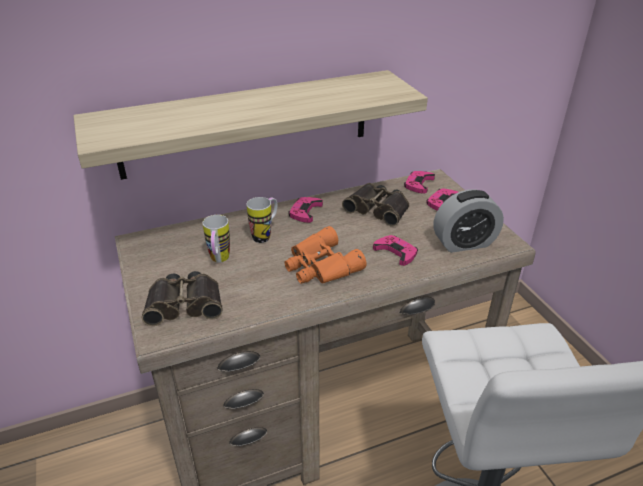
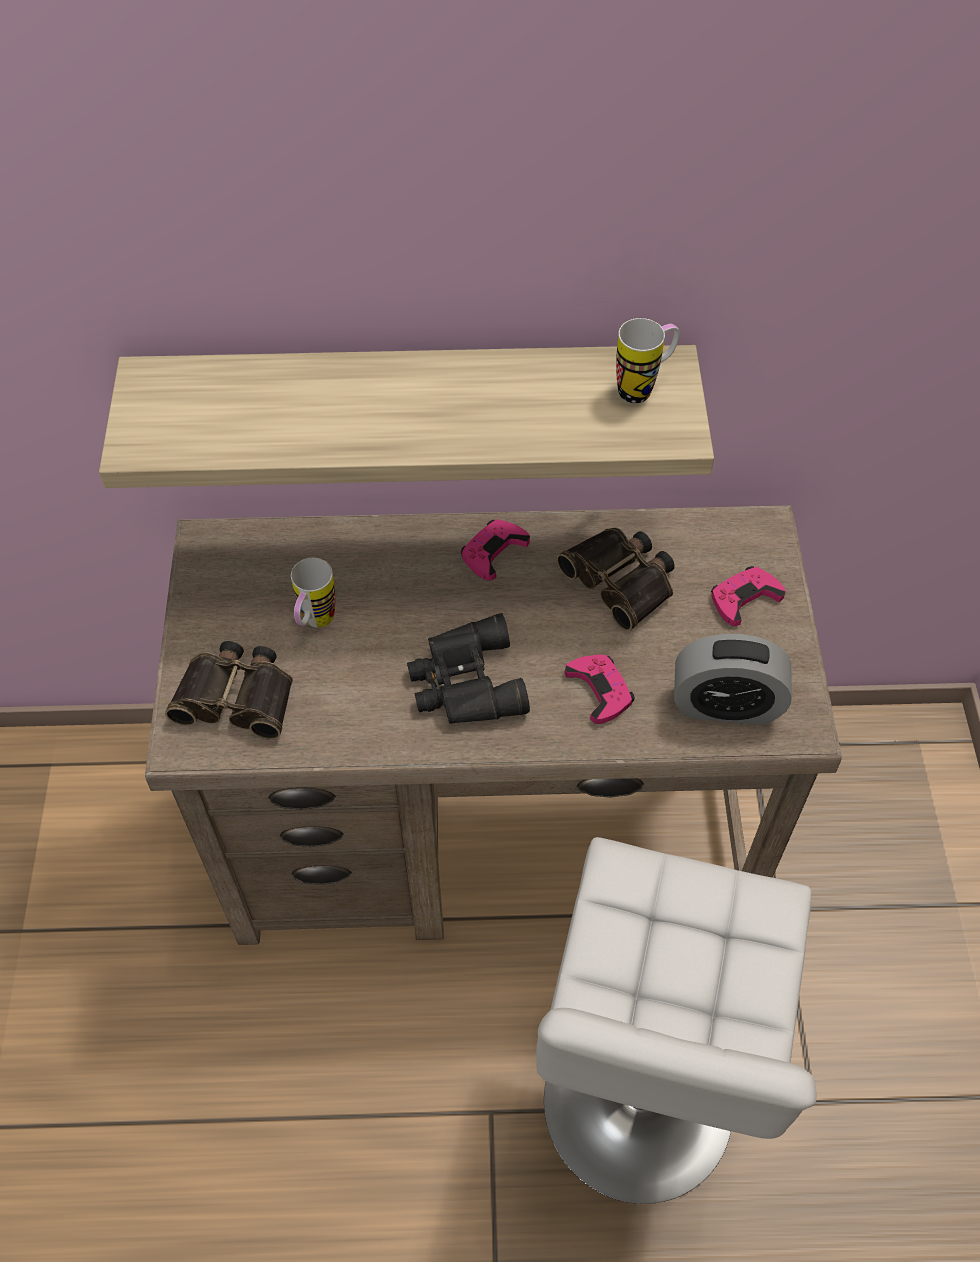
camera: 20 degrees right, 20 degrees up
(265, 235) = (407, 588): mug -> mug (643, 387)
(320, 266) = (464, 683): orange binoculars -> black binoculars
(418, 184) = (726, 538): pink game controller -> none

